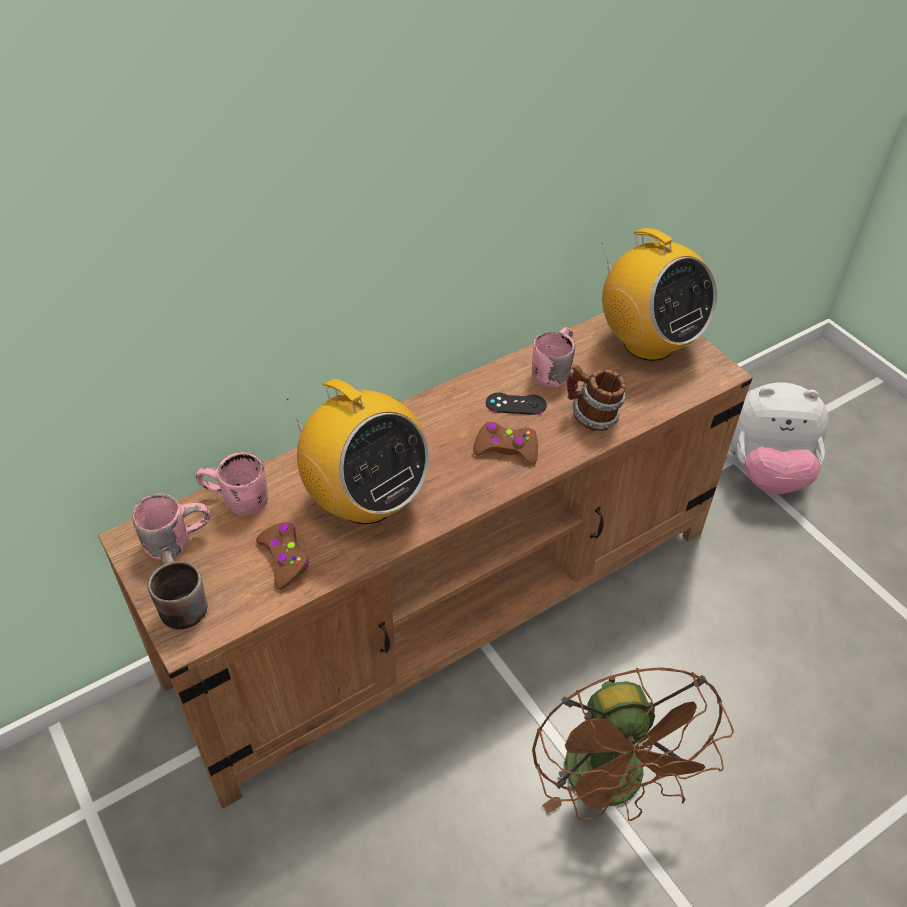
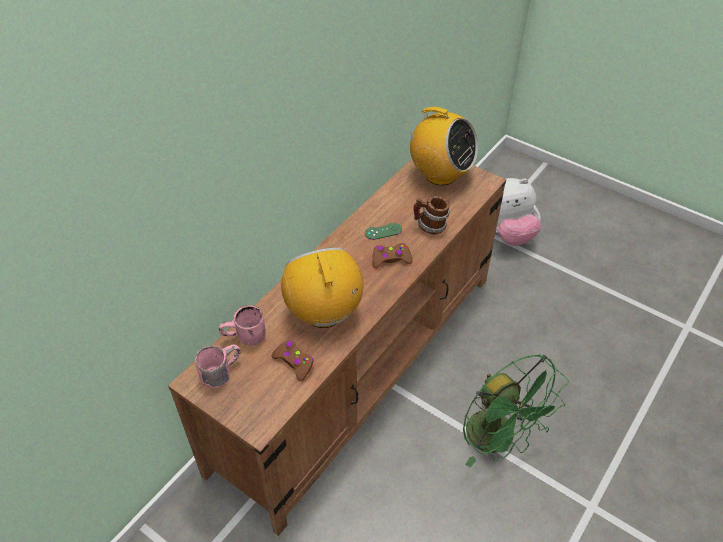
camera: 20 degrees left, 0 degrees up
(177, 603) = (243, 409): brown mug -> none
(365, 500) = (324, 313): radio -> radio turned 135 degrees counterclockwise
(516, 404) = (383, 231): black game controller -> green game controller
(551, 369) = (393, 205): pink mug -> none
(612, 787) = (499, 440): brown fan -> green fan

